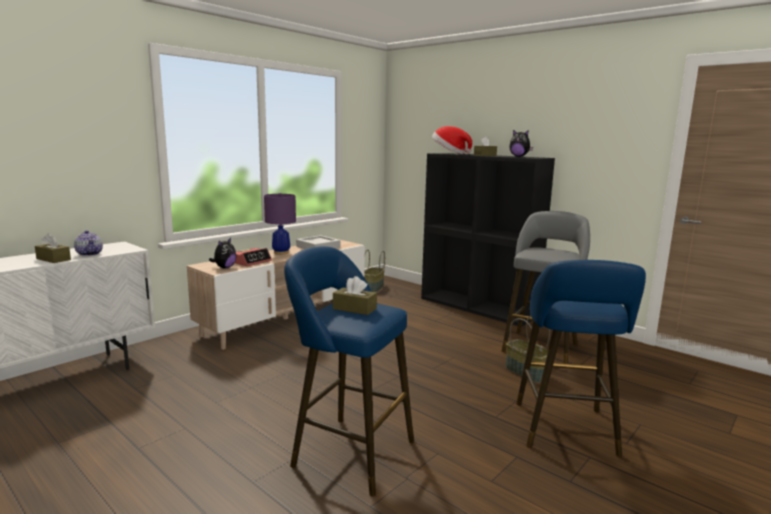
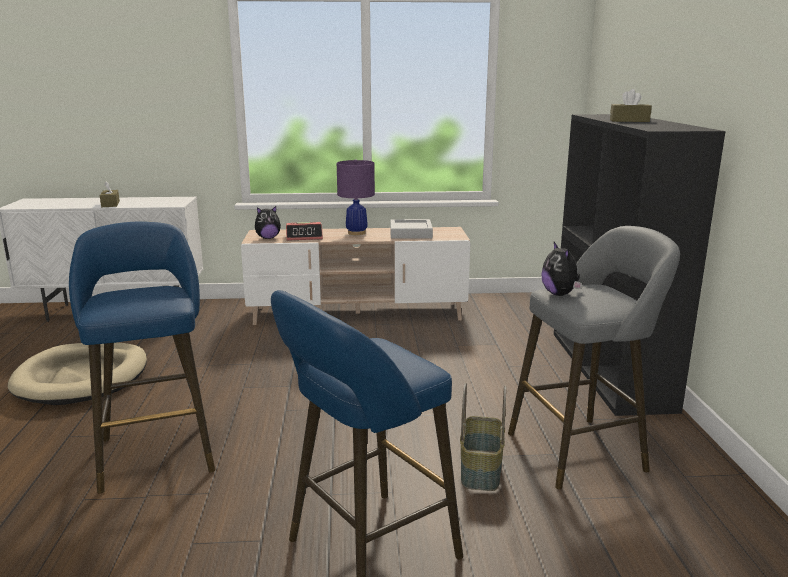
camera: 45 degrees right, 5 degrees up
(90, 254) = (141, 203): teapot -> none
(153, 441) = (82, 378): none -> beige dog bed
(354, 309) = (141, 295): brown tissue box -> none
(374, 287) = (522, 305): basket -> none
(449, 153) = (606, 115): hat -> none
(519, 156) = (672, 125): plush toy -> plush toy (560, 294)

